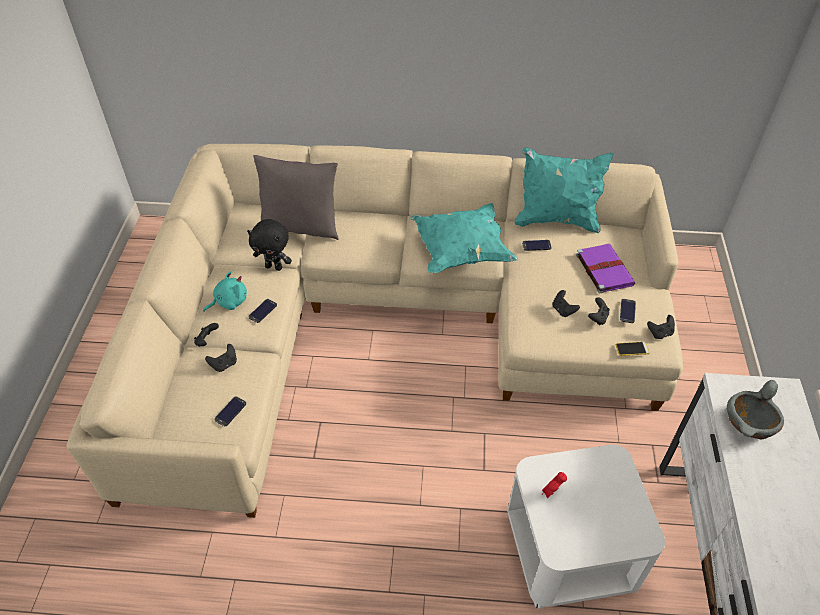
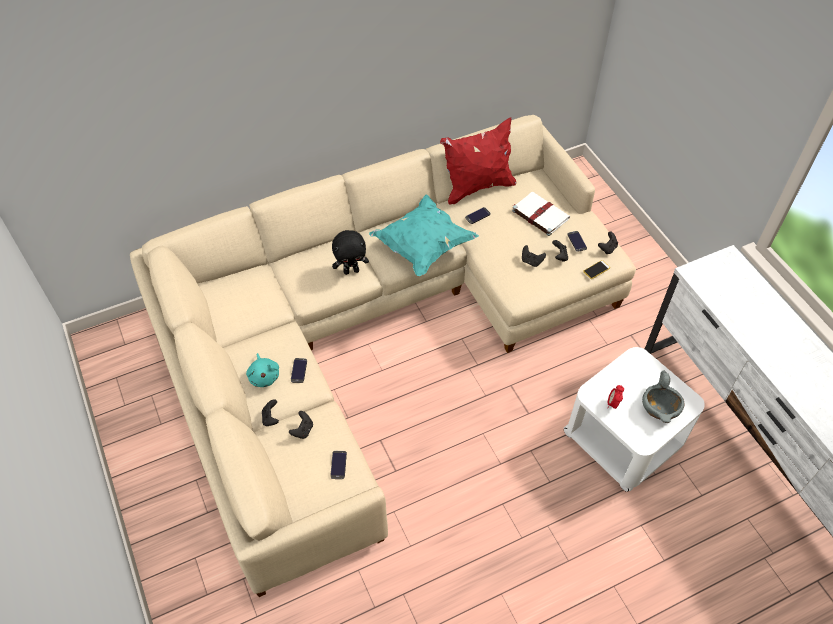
camera: 30 degrees left, 5 degrees up
(229, 301) = (264, 376): turquoise plush toy -> turquoise plush toy turned 135 degrees clockwise
(274, 267) = (276, 328): black plush toy -> black plush toy (351, 271)
(301, 228) = (274, 283): grey pillow -> none
(556, 220) = (477, 187): turquoise pillow -> red pillow
(603, 269) = (539, 214): purple book -> white book
(749, 423) = (722, 291): grey bowl -> grey bowl (660, 408)

